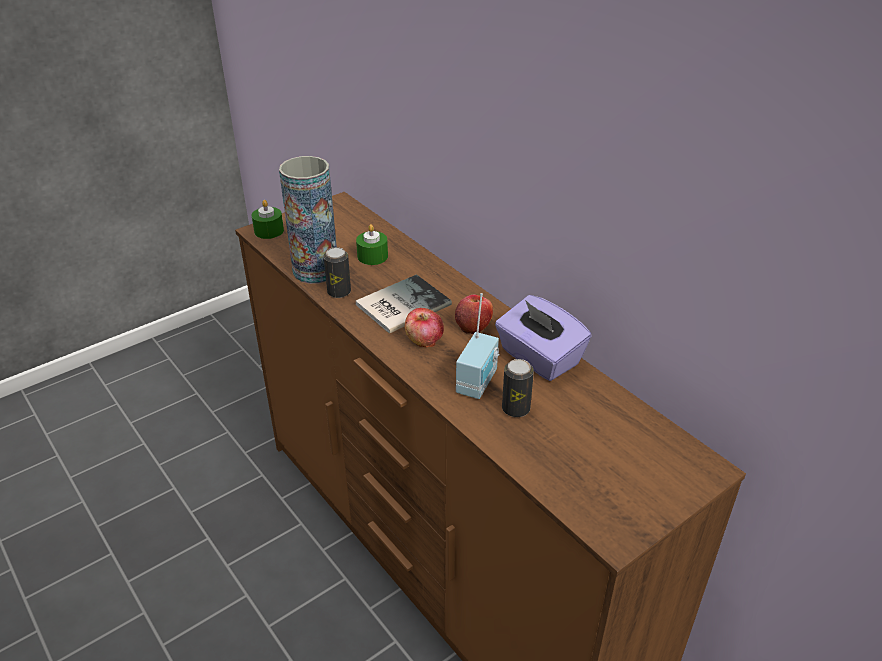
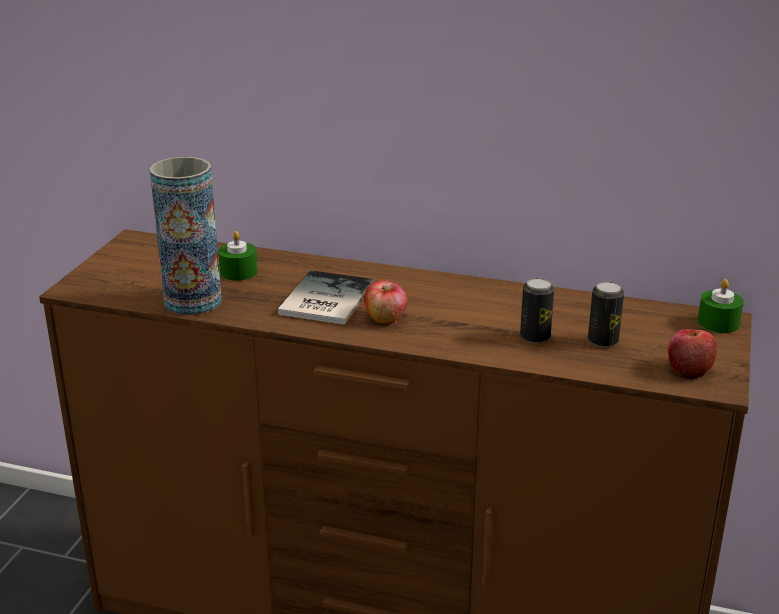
camera: 35 degrees left, 10 degrees down
(269, 231) = (85, 285): green candle -> green candle (718, 323)
(339, 292) = (245, 310): can -> can (603, 341)
(473, 326) = (416, 293): apple -> apple (688, 369)
(478, 382) = (478, 331): radio -> none
(539, 358) = (505, 296): purple tissue box -> none

